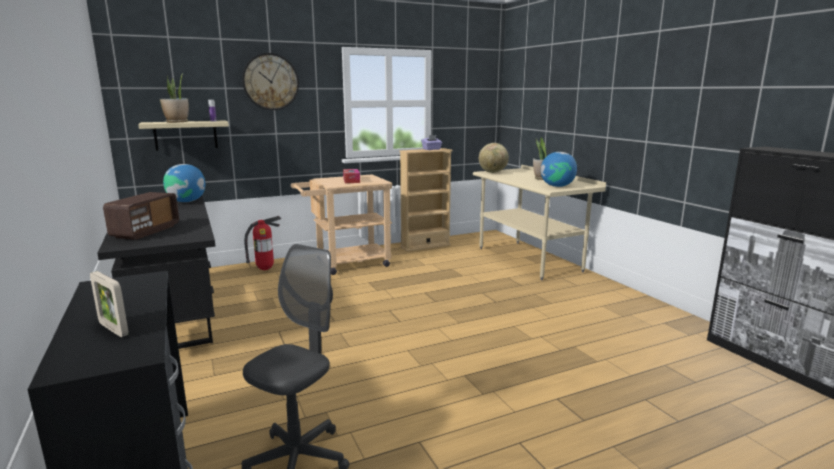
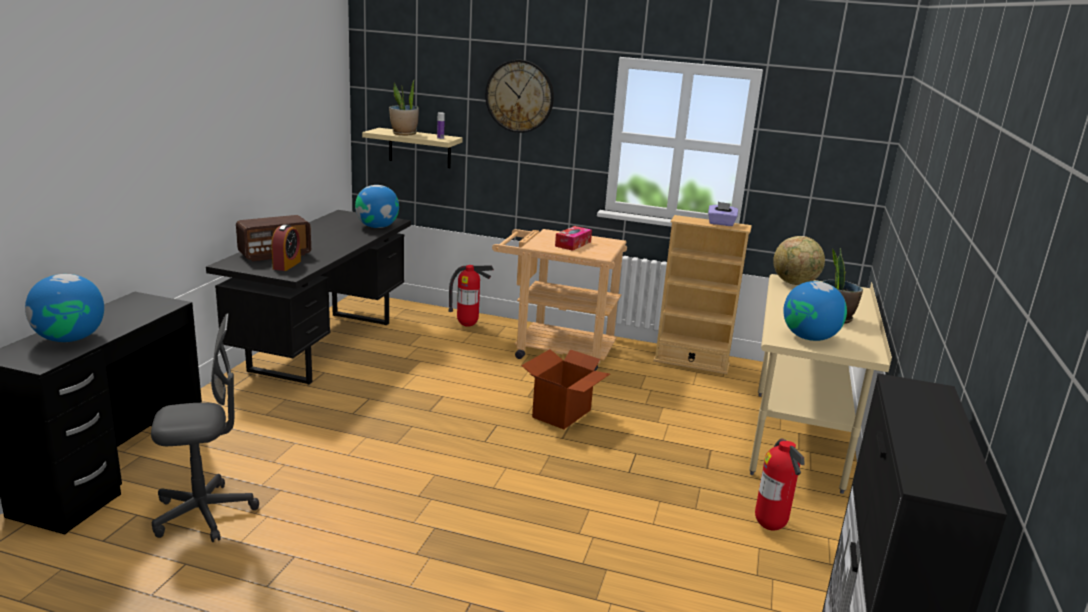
camera: 40 degrees right, 5 degrees up
(113, 329) = (70, 338): picture frame -> globe
(176, 234) = (287, 265): none -> alarm clock
(412, 290) = (562, 414): none -> cardboard box
(589, 296) = (770, 527): none -> fire extinguisher

